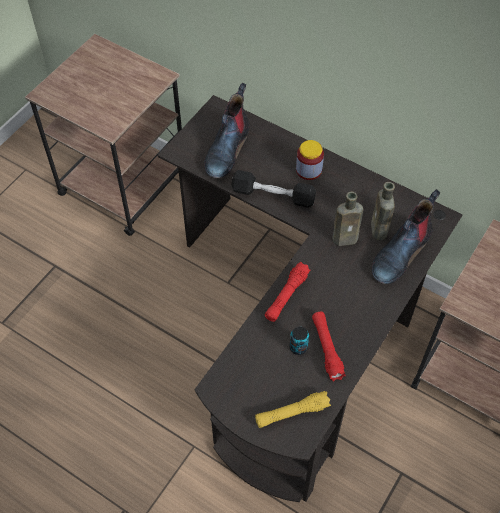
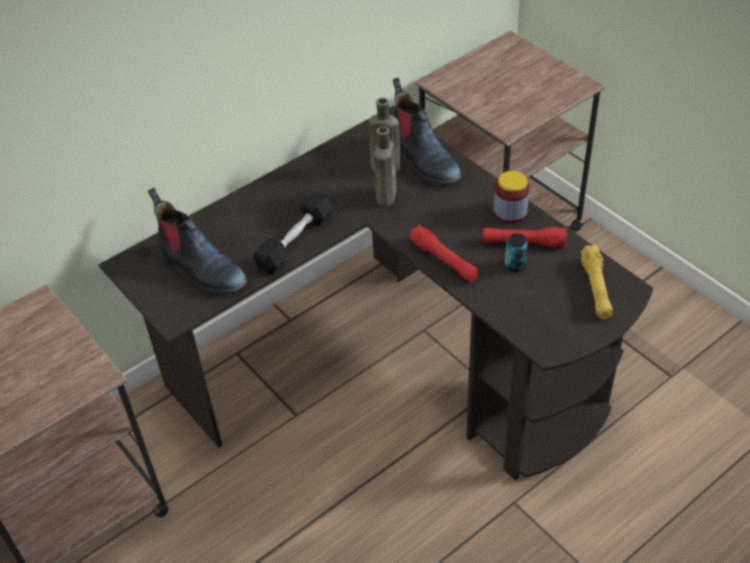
camera: 70 degrees left, 10 degrees down
(309, 170) = (274, 203): jar -> jar (510, 212)

